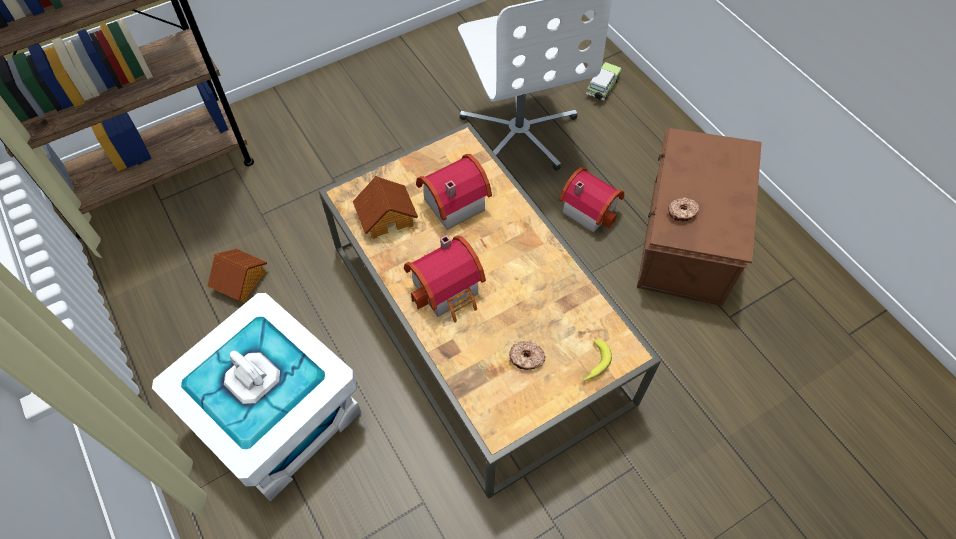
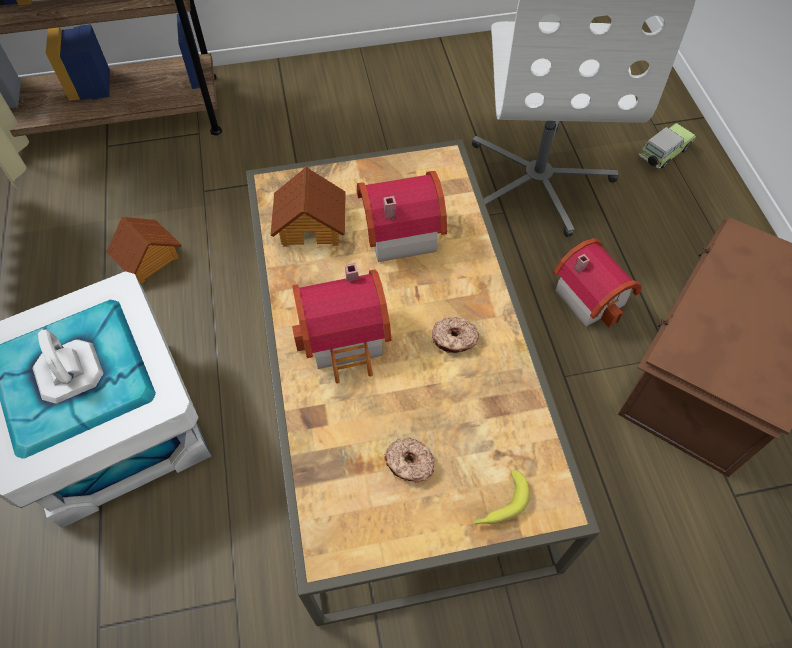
camera: 20 degrees right, 0 degrees up
(682, 212) = (708, 333): donut -> donut (454, 339)

